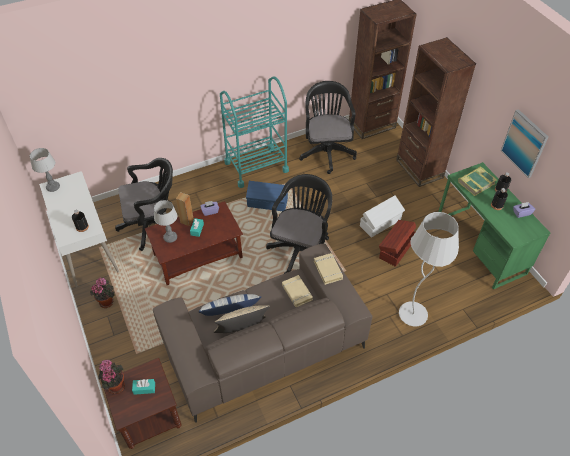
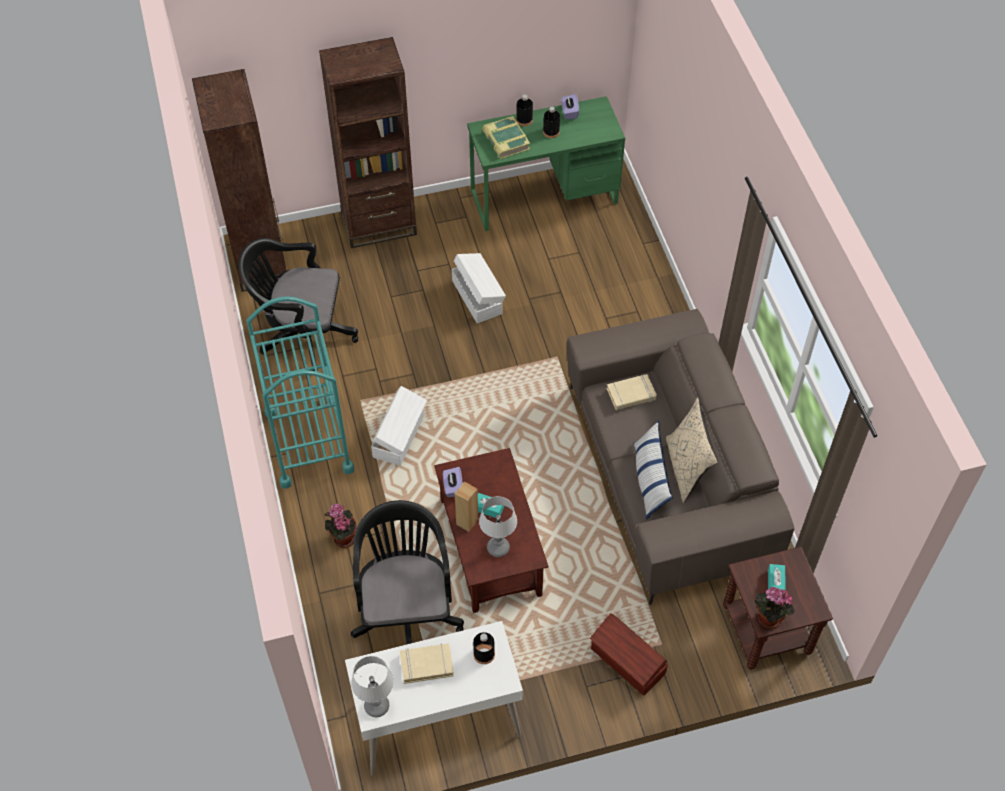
camera: 80 degrees left, 5 degrees up
(107, 301) = (557, 686): potted plant -> potted plant (343, 537)
(267, 203) = (400, 436): blue storage box -> white storage box
(301, 248) = (504, 405): black office chair -> none
(328, 270) = (620, 339): beige book -> beige book (426, 665)
(396, 249) = (529, 290): brown storage box -> brown storage box (627, 662)
(413, 315) = (644, 297): white floor lamp -> none
(524, 143) = (516, 51): picture -> none

